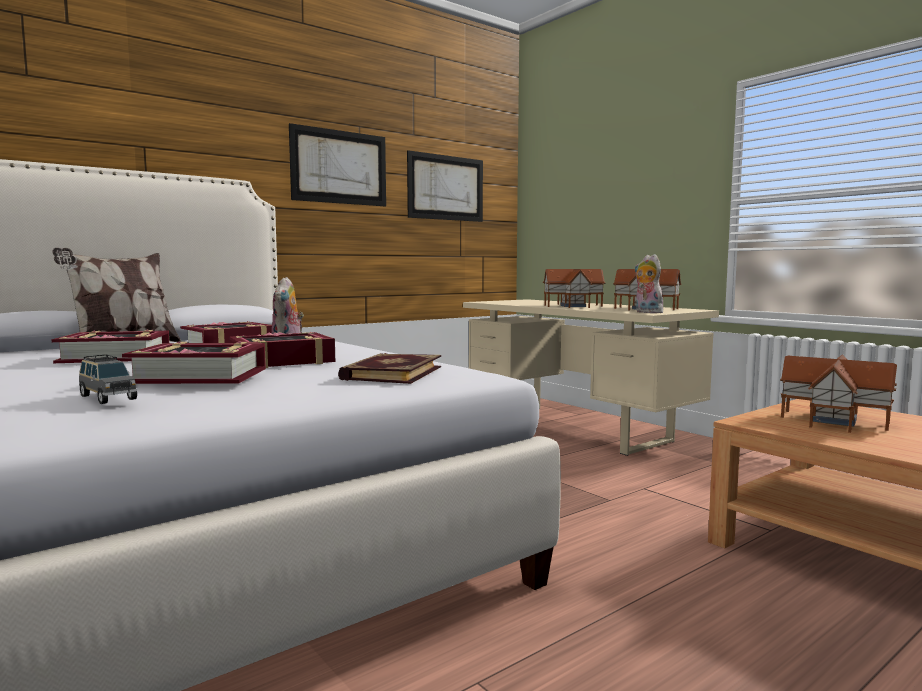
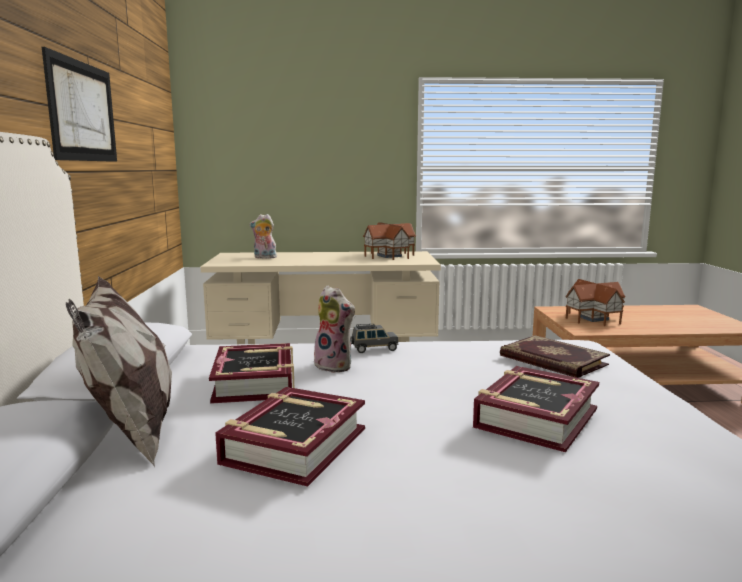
camera: 55 degrees left, 5 degrees up
(107, 397) = (652, 464): grey toy car -> grey toy car (374, 349)
(282, 361) = (434, 380): book -> none
(446, 188) = (144, 135): picture -> none
(574, 306) = (329, 259): toy house -> none
(646, 312) = (419, 261): plush toy -> plush toy (264, 257)

